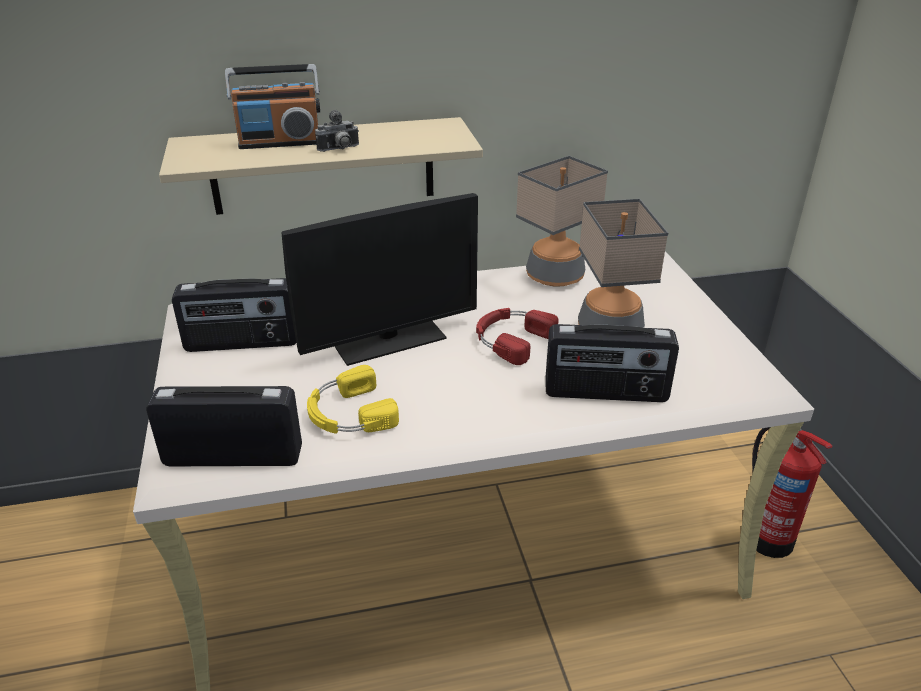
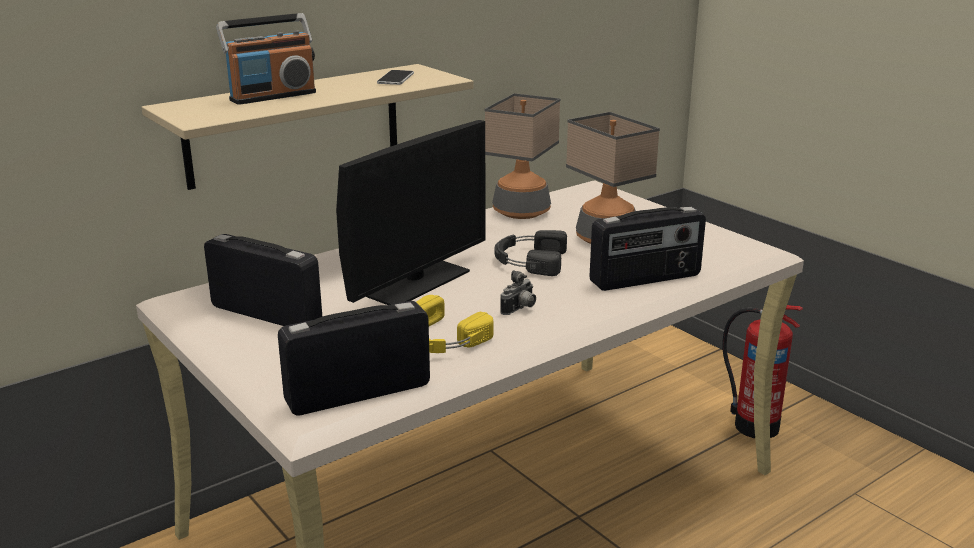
camera: 25 degrees left, 10 degrees down
(242, 343) = (267, 313): radio -> radio turned 120 degrees counterclockwise
(339, 149) = (341, 94): camera -> camera (520, 309)
(413, 136) = (396, 79): none -> phone
(511, 339) = (529, 260): red headphones -> black headphones

